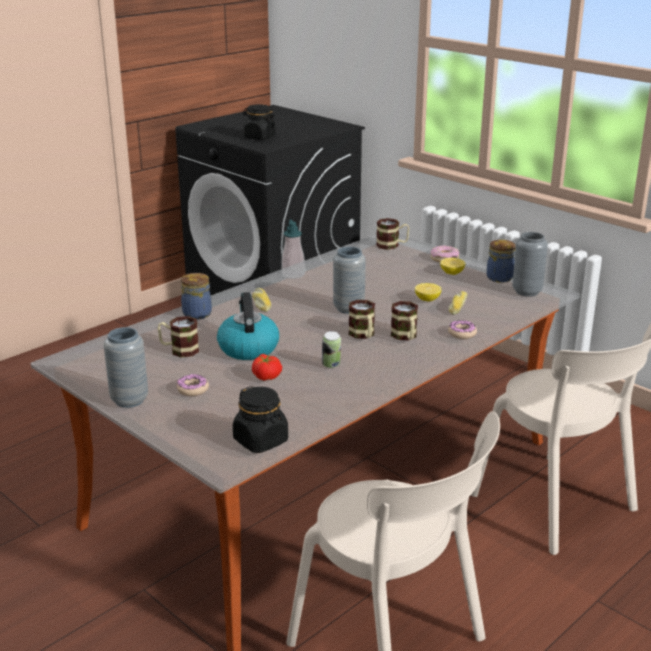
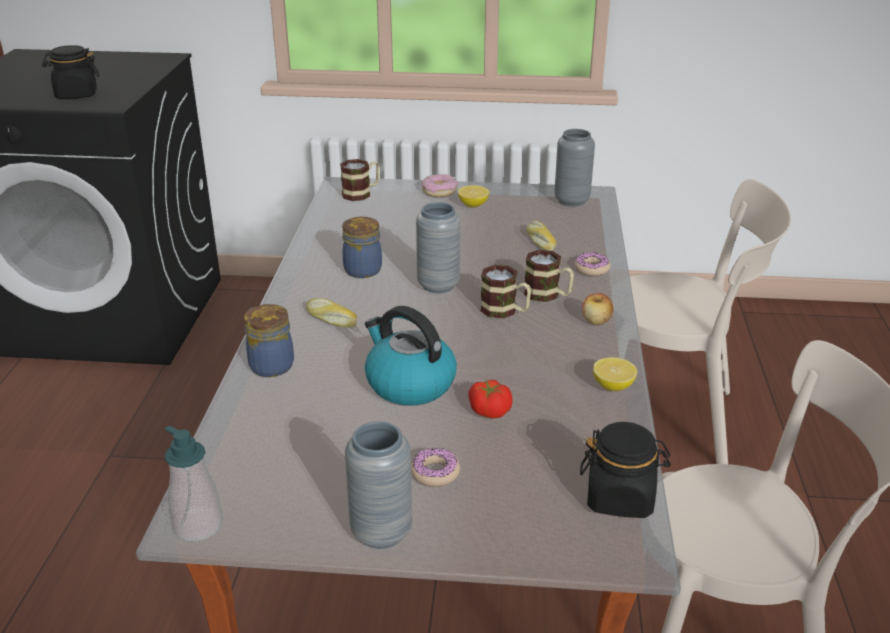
camera: 40 degrees left, 5 degrees up
(179, 350) = (329, 426): mug -> none
(293, 274) = (308, 267): soap dispenser -> soap dispenser (198, 526)
(331, 366) = (534, 363): can -> none
(409, 361) = (596, 321): none -> apple
(427, 300) = (498, 244): lemon -> lemon (613, 386)
(501, 277) = (525, 194): jar -> jar (364, 269)

